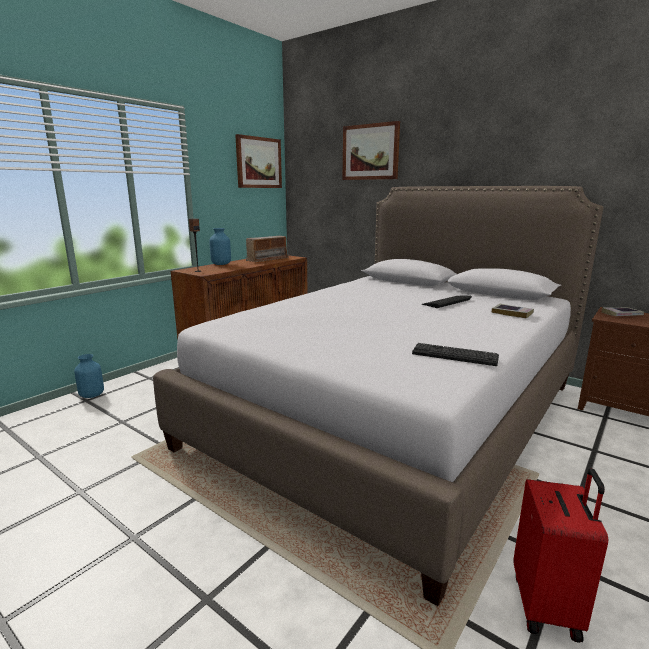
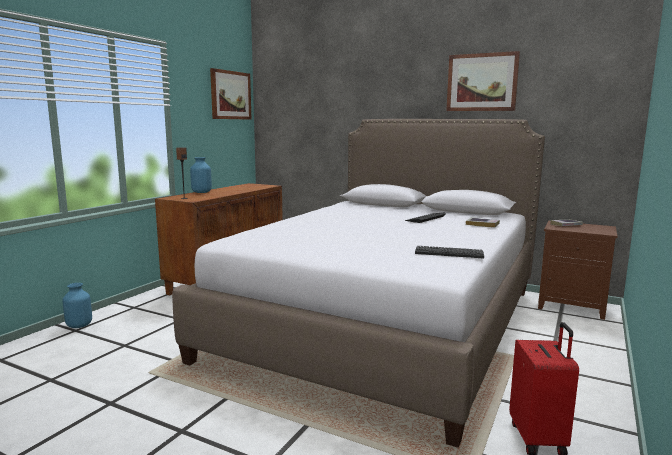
camera: 10 degrees left, 5 degrees down
(267, 260) = (244, 188): radio -> none
(370, 152) = (340, 87): picture -> picture (482, 82)

